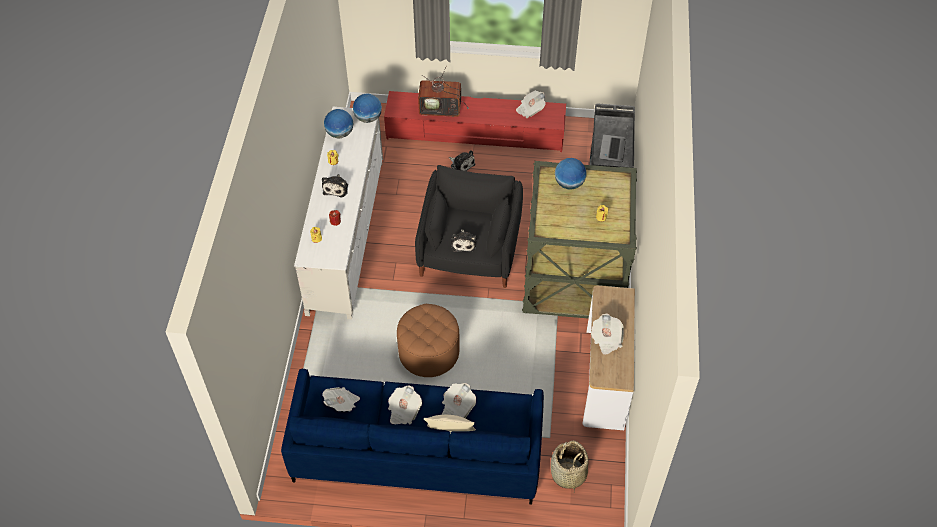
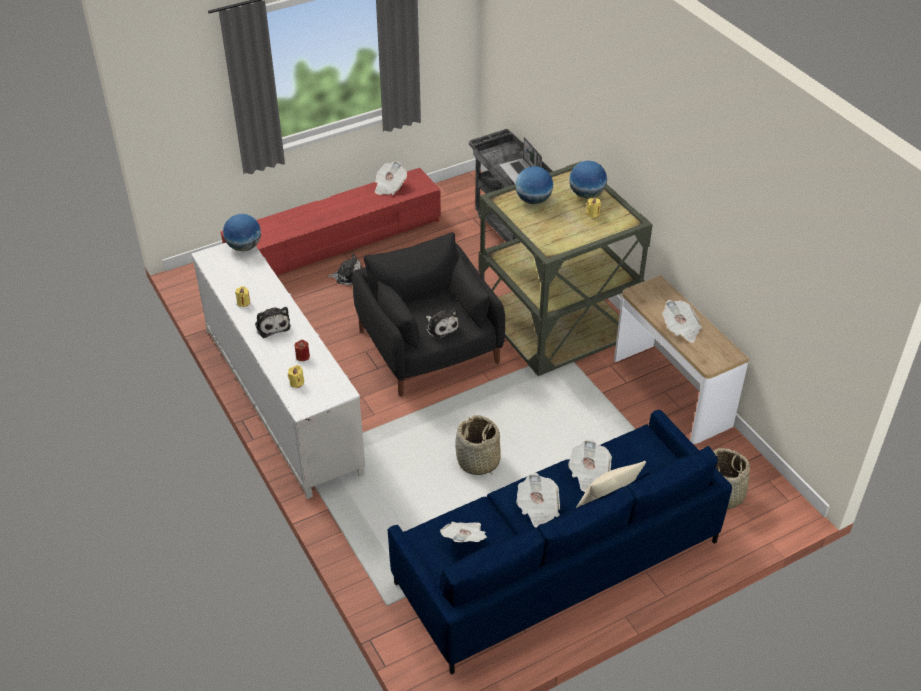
camera: 35 degrees left, 10 degrees down
(340, 133) = (225, 274): globe -> globe (586, 194)
(429, 352) = (478, 461): brown ottoman -> basket
(441, 108) = (295, 223): television -> none

